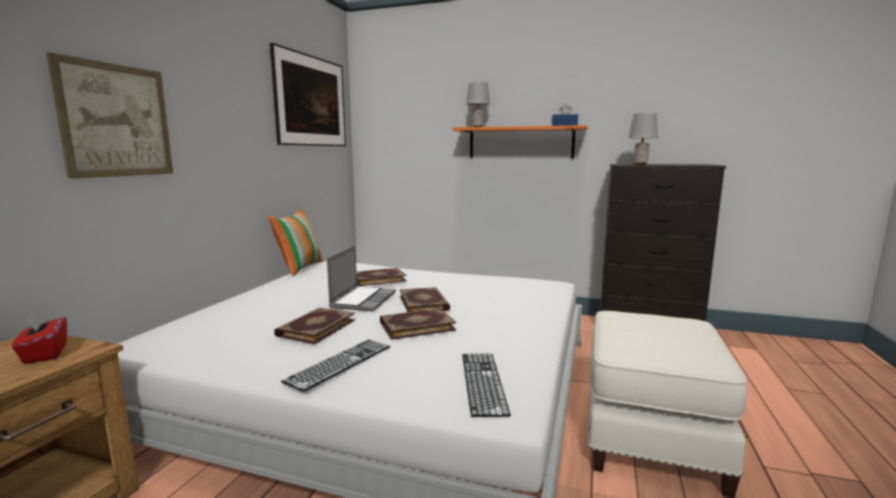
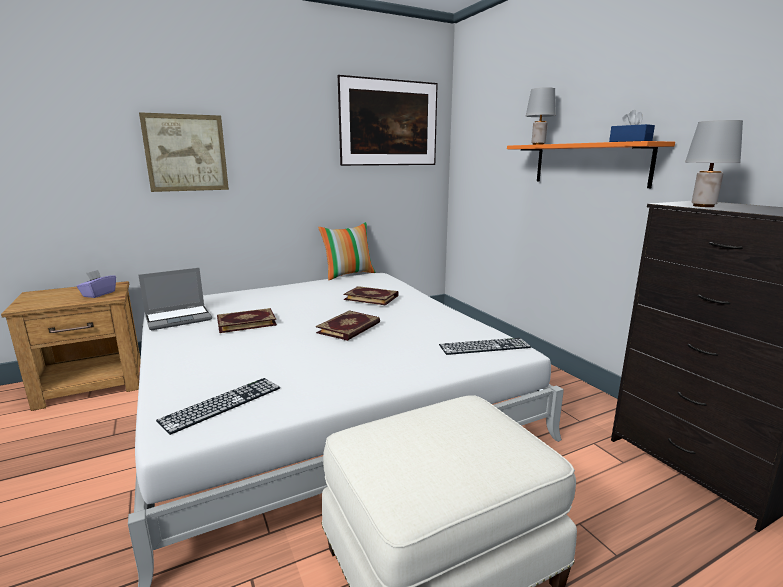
camera: 45 degrees right, 5 degrees up
(44, 354) = (99, 294): red tissue box -> purple tissue box
(340, 363) = (198, 351): keyboard -> keyboard (484, 346)
(363, 300) = (319, 311): laptop -> laptop (179, 318)
(416, 325) = (295, 344): book -> none

